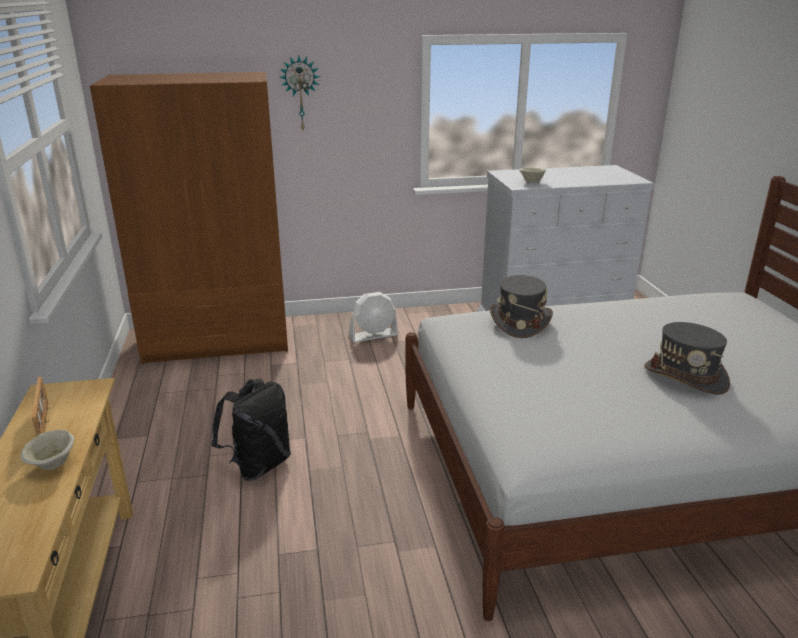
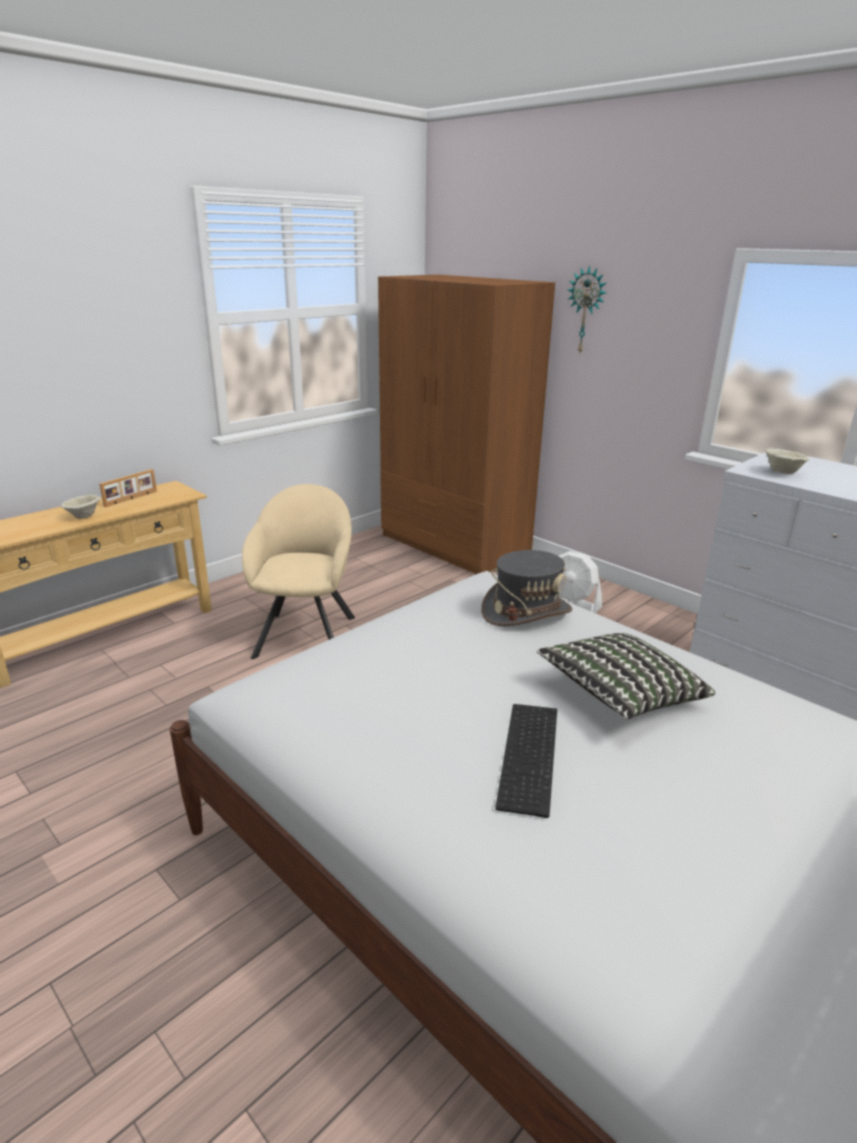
camera: 55 degrees right, 0 degrees up
(258, 465) = (307, 633): black backpack -> beige armchair
(639, 332) = (619, 695): none -> pillow
(685, 377) = (532, 757): grey hat -> keyboard

